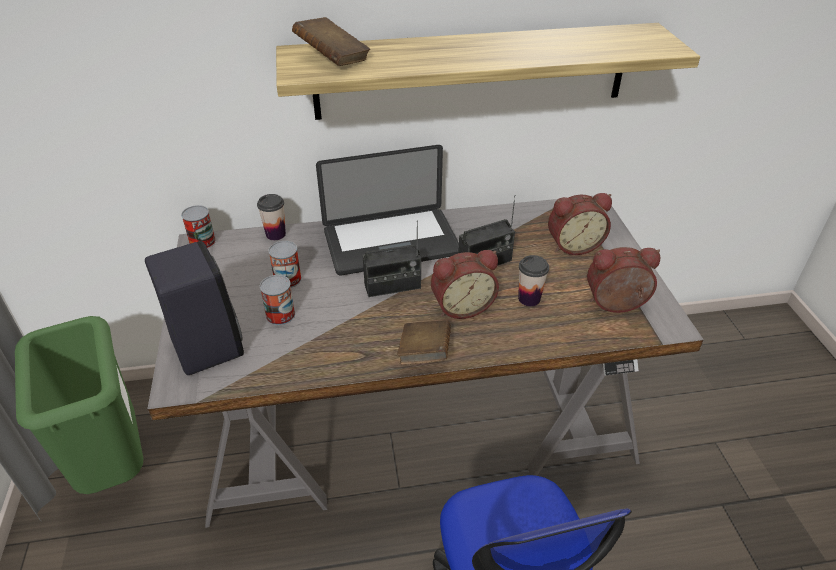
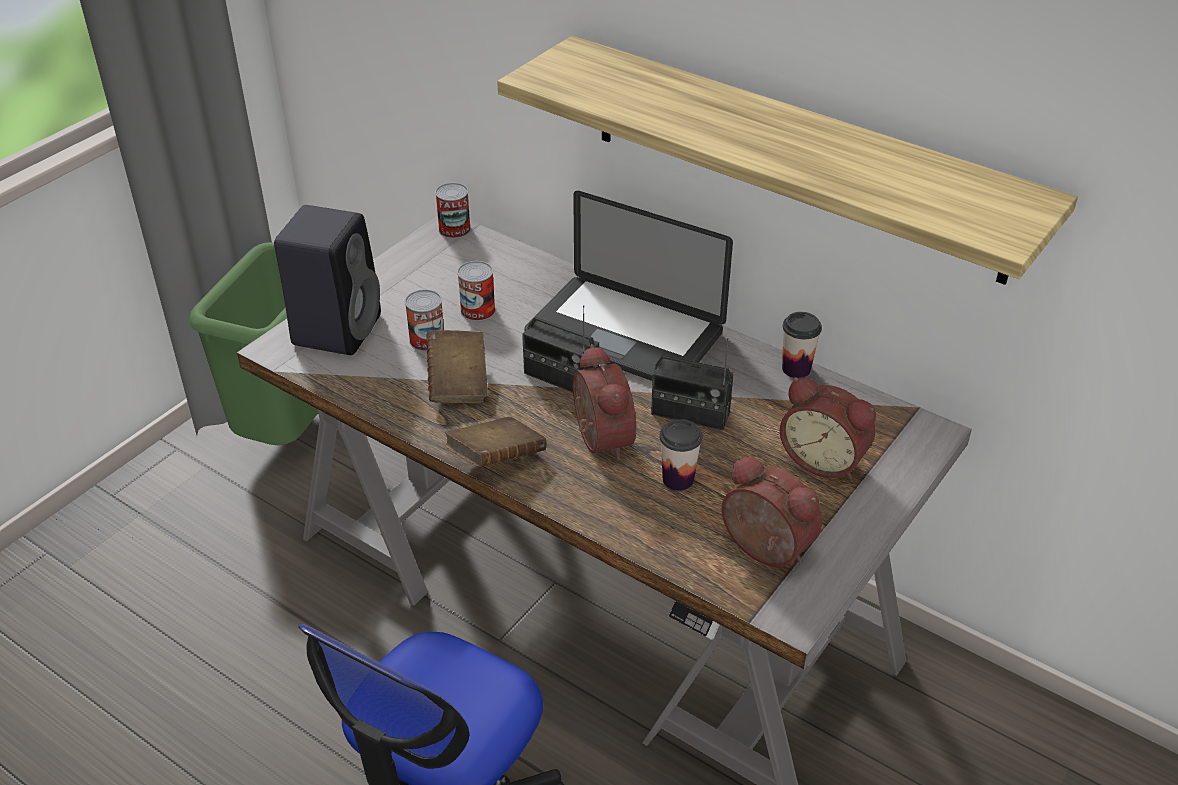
camera: 45 degrees right, 0 degrees up
(275, 234) = (527, 259): cup -> cup (796, 369)
(332, 59) = (594, 74): brown book -> brown book (458, 383)
(461, 306) = (598, 440): alarm clock -> alarm clock turned 135 degrees counterclockwise

